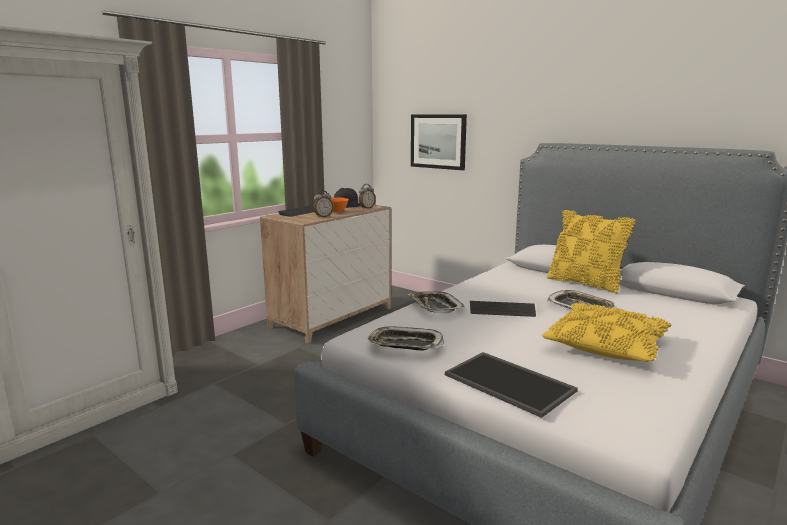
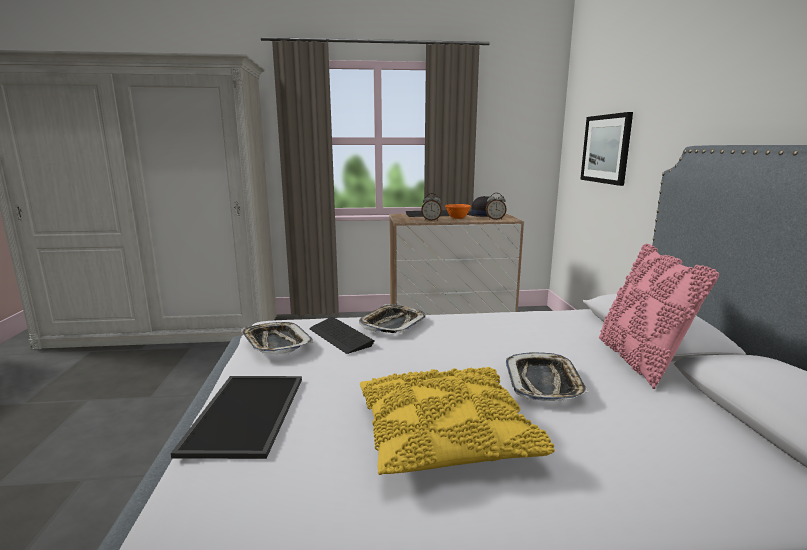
camera: 45 degrees right, 0 degrees up
(502, 310) = (439, 350): keyboard -> keyboard (340, 336)
(585, 283) = (640, 361): yellow pillow -> pink pillow

